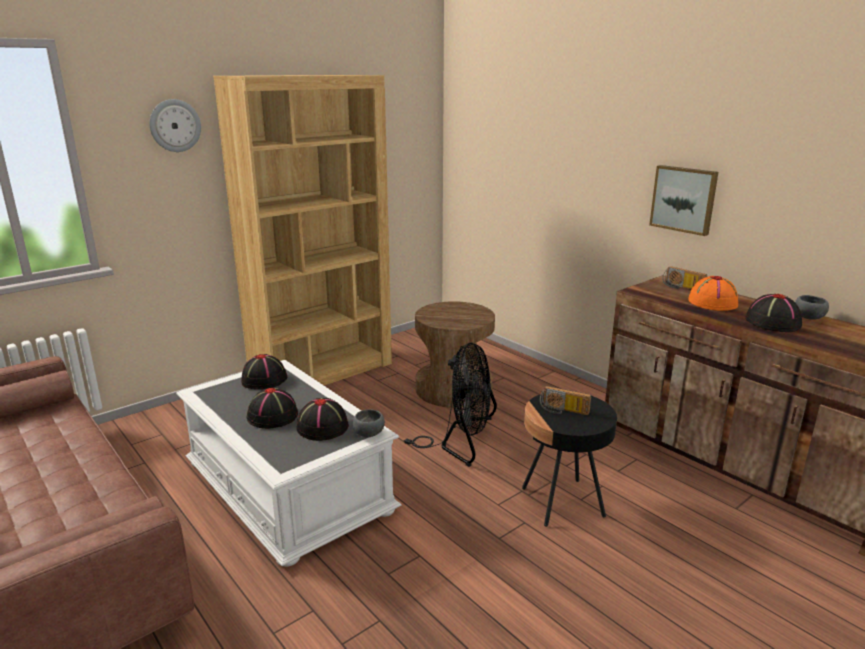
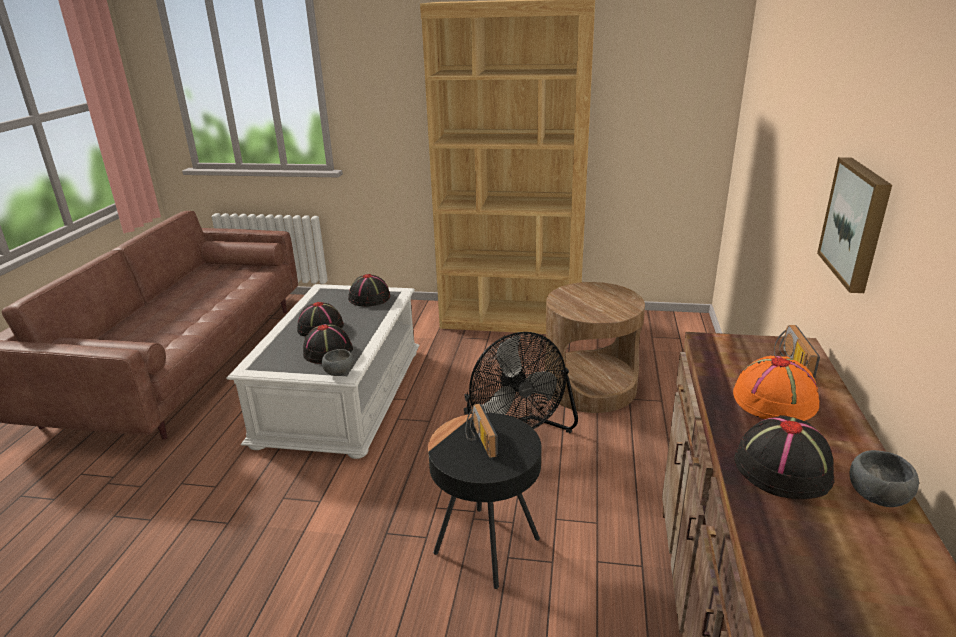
camera: 50 degrees right, 5 degrees up
(175, 125) = (401, 50): wall clock -> none

